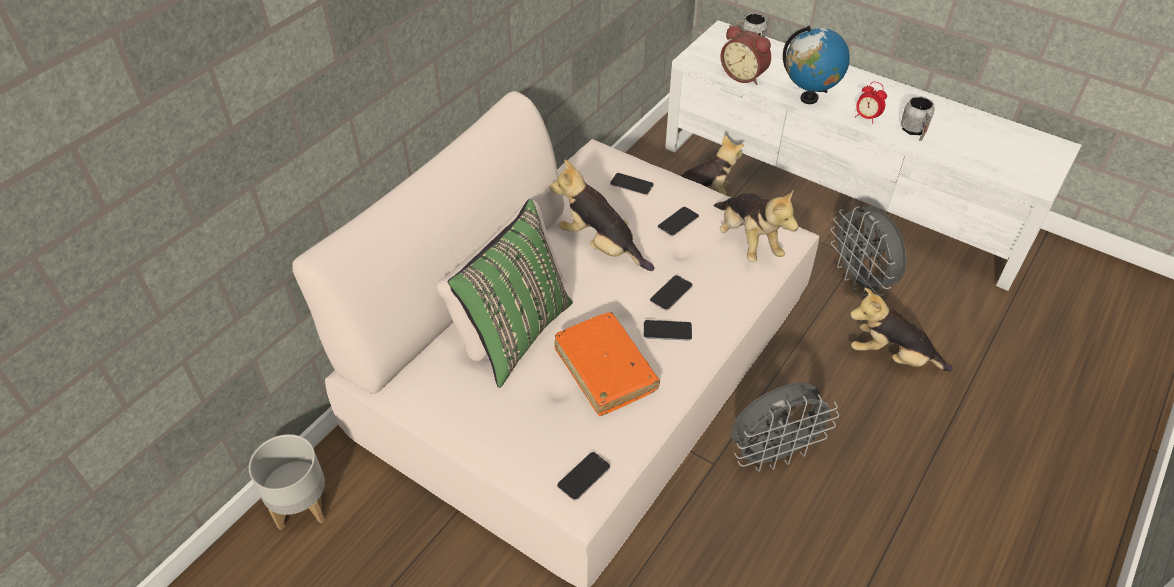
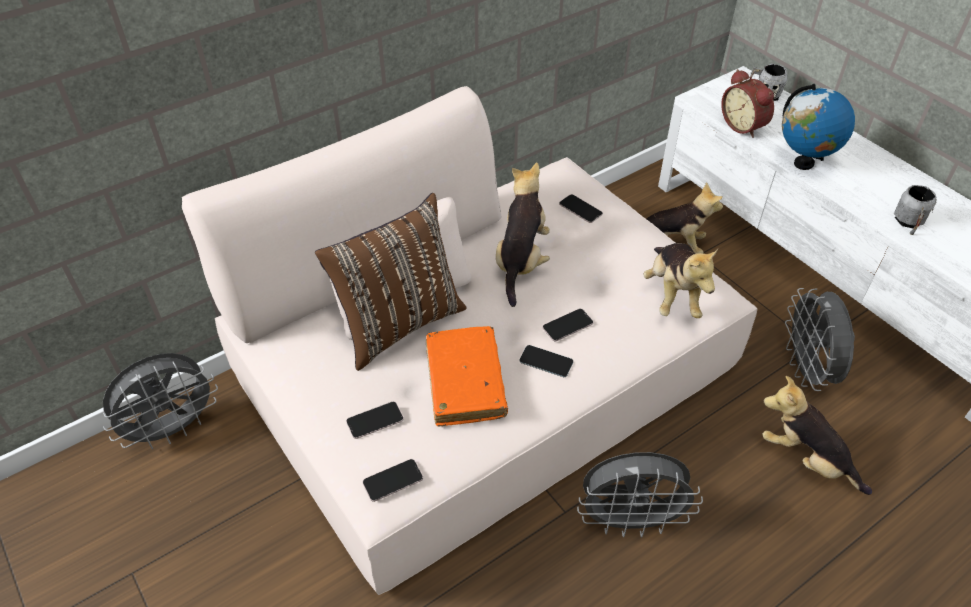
camera: 20 degrees right, 0 degrees up
(302, 505) = (173, 429): grey planter -> grey fan
(516, 334) = (399, 324): green pillow -> brown pillow
(601, 246) = (521, 261): plush toy -> plush toy turned 45 degrees clockwise
(678, 222) = (609, 257): phone -> phone (375, 420)
(866, 118) = (859, 197): alarm clock -> none

